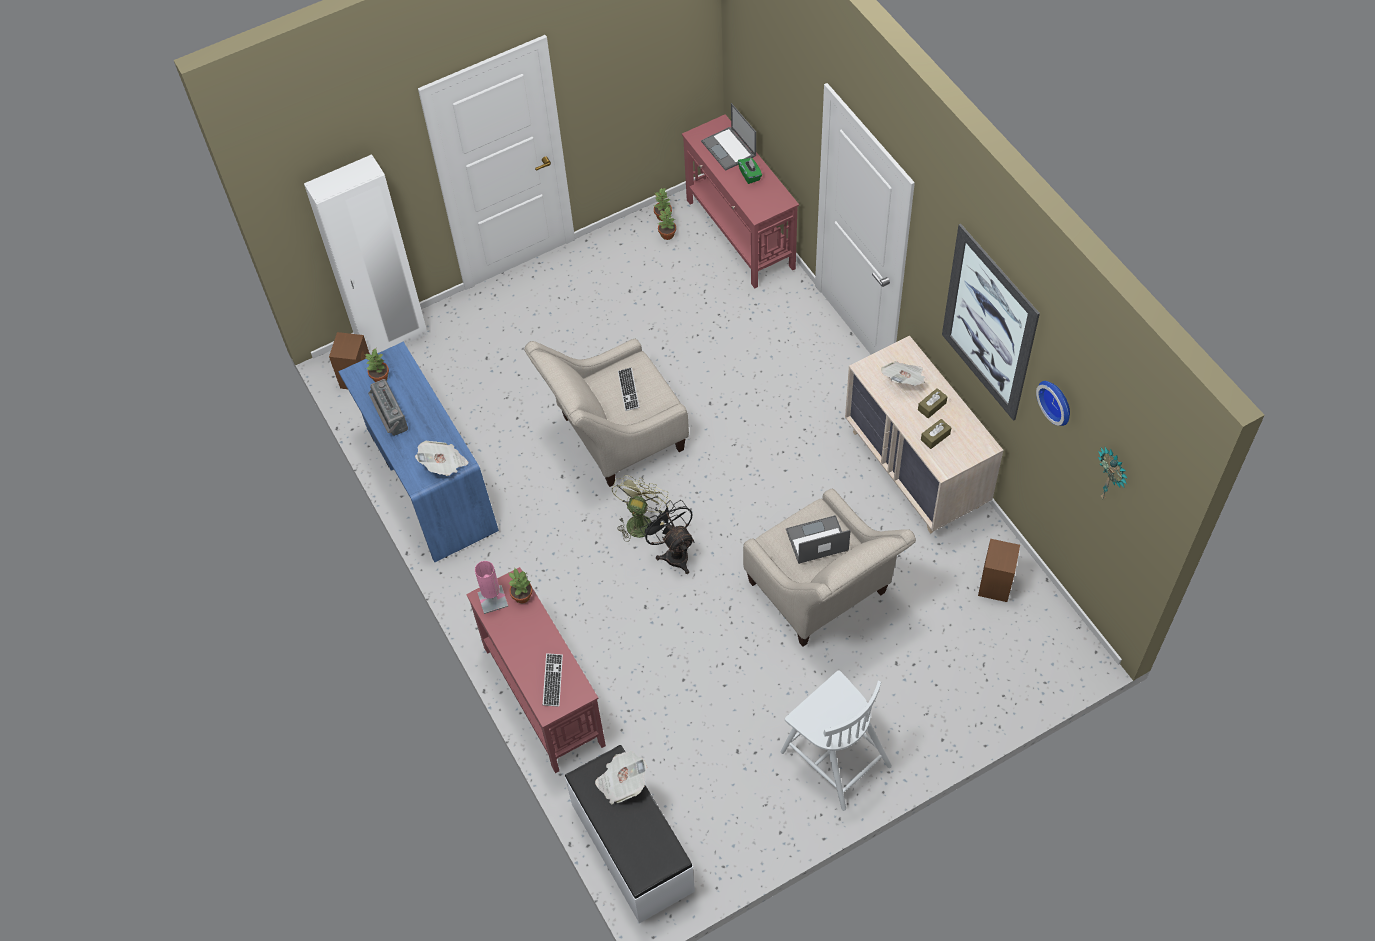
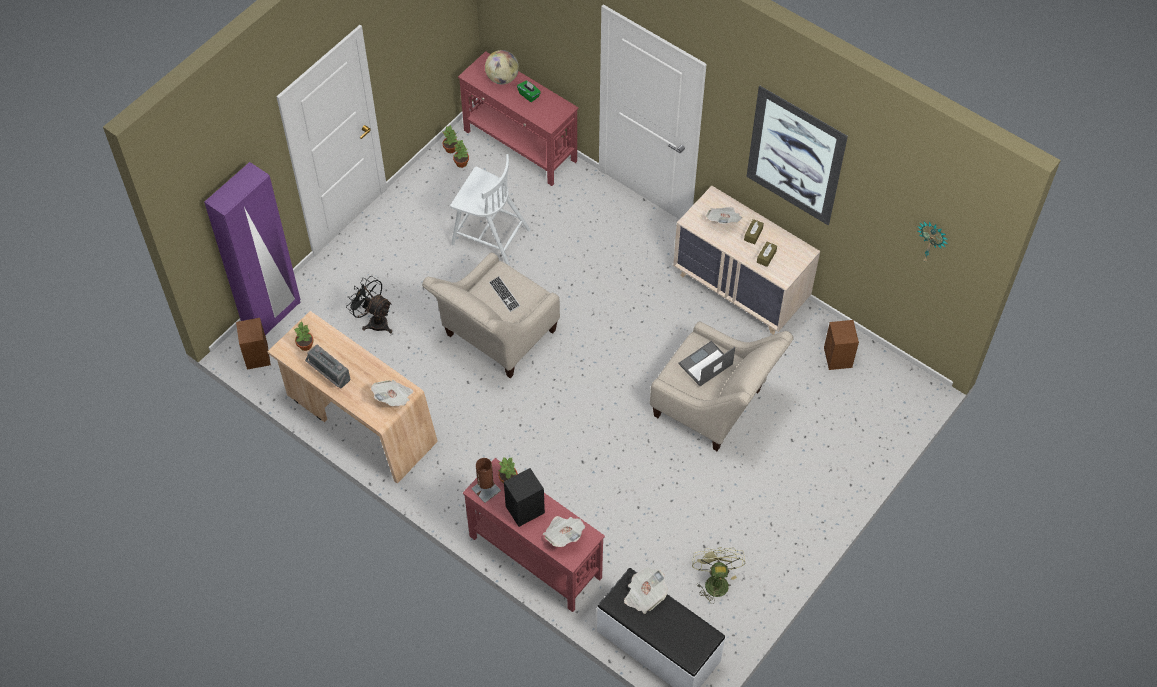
camera: 25 degrees left, 0 degrees up
(393, 339) = (272, 316): white wardrobe -> purple wardrobe
(427, 480) = (358, 420): blue desk -> beige desk
(492, 599) = (486, 490): pink table lamp -> brown table lamp
(525, 636) = (526, 509): none -> black speaker
(552, 680) = (563, 535): keyboard -> newspaper
(640, 520) = (547, 396): green fan -> green fan (715, 581)
(673, 552) = (585, 413): black fan -> black fan (374, 321)
(729, 149) = (502, 78): laptop -> globe
(834, 757) = (778, 525): white chair -> white chair (489, 236)
(1057, 401) = (871, 198): wall clock -> none

